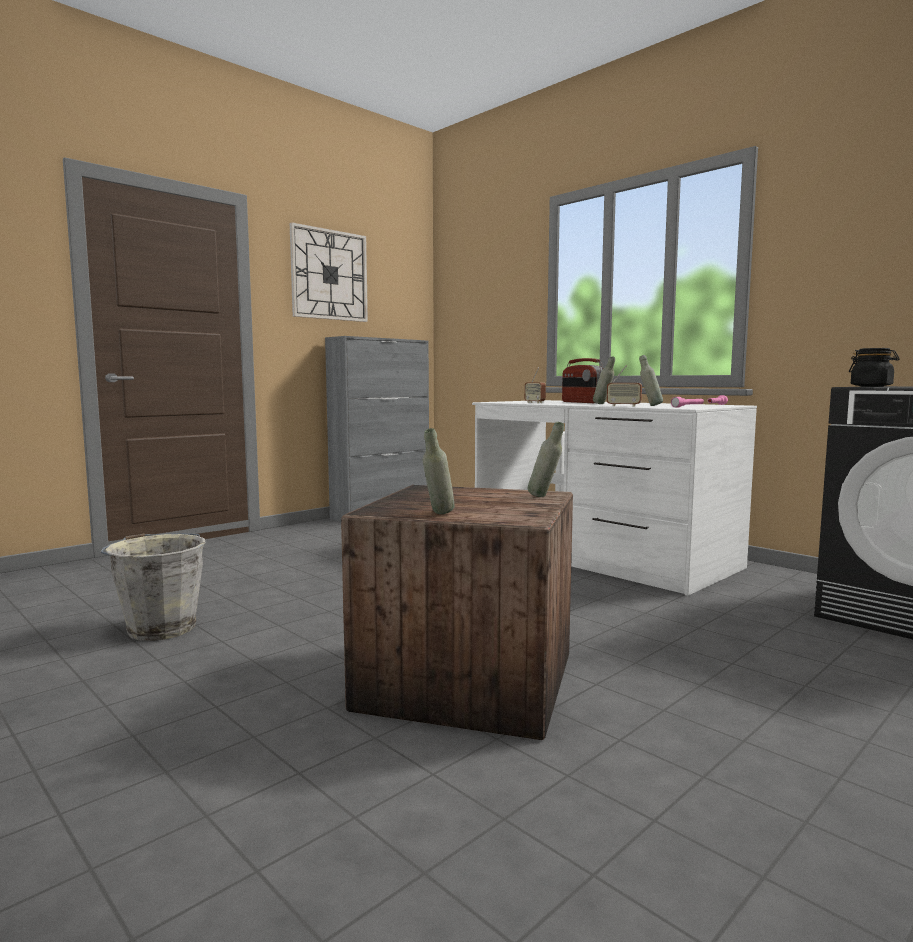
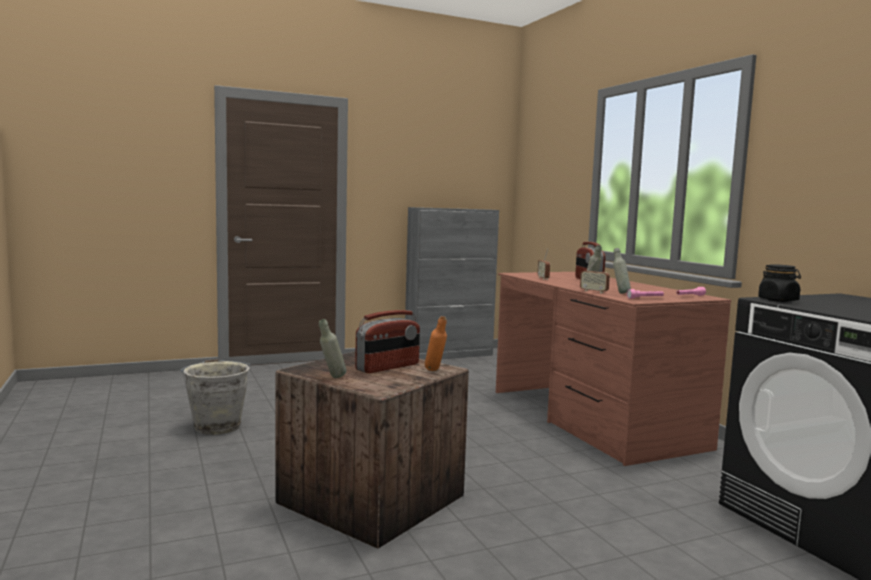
camera: 20 degrees right, 0 degrees up
(329, 275) = (415, 156): wall clock -> none
(481, 498) = (388, 367): none -> radio
(545, 497) = (435, 371): grey bottle -> orange bottle
(600, 555) = (592, 418): white desk -> brown desk

